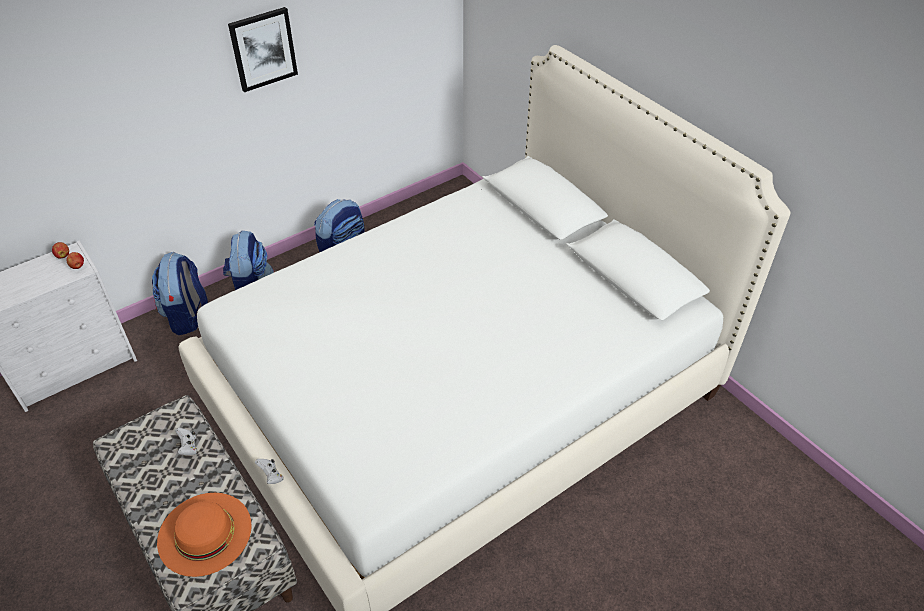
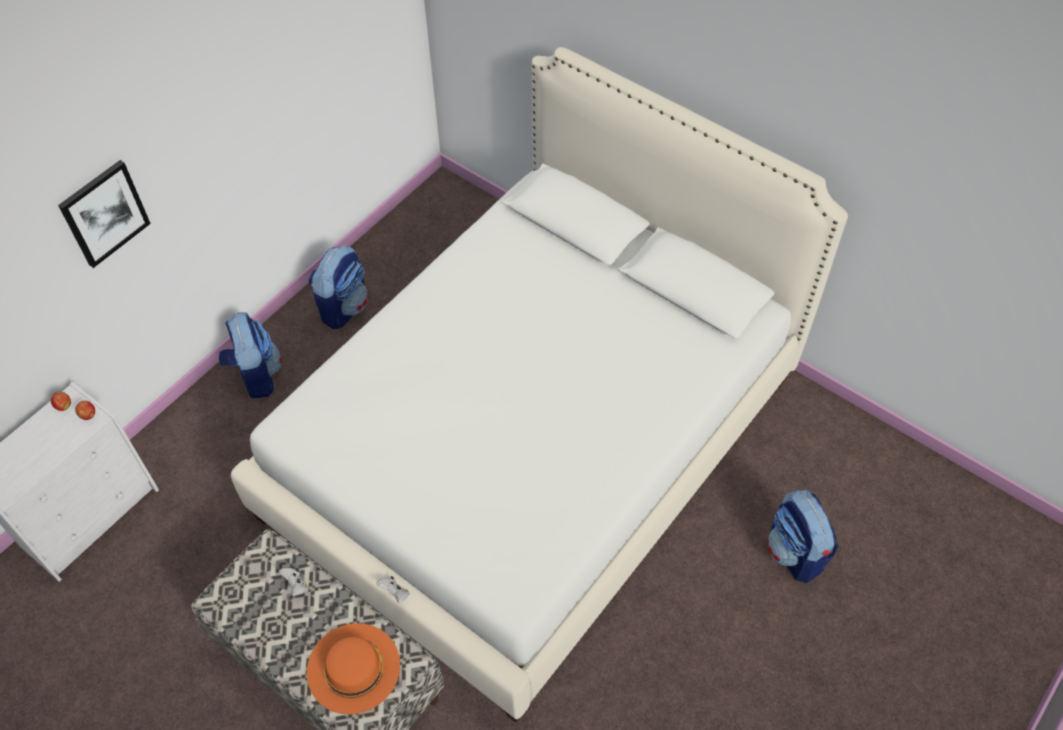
camera: 15 degrees left, 10 degrees up
(188, 316) = (193, 423): backpack -> backpack (795, 553)
(263, 49) = (229, 114): picture -> picture (104, 213)

